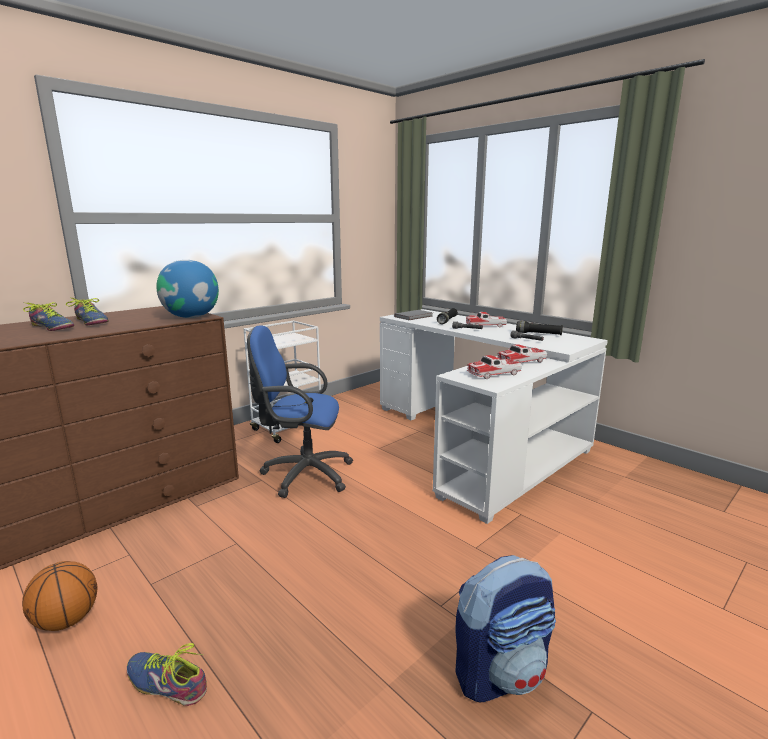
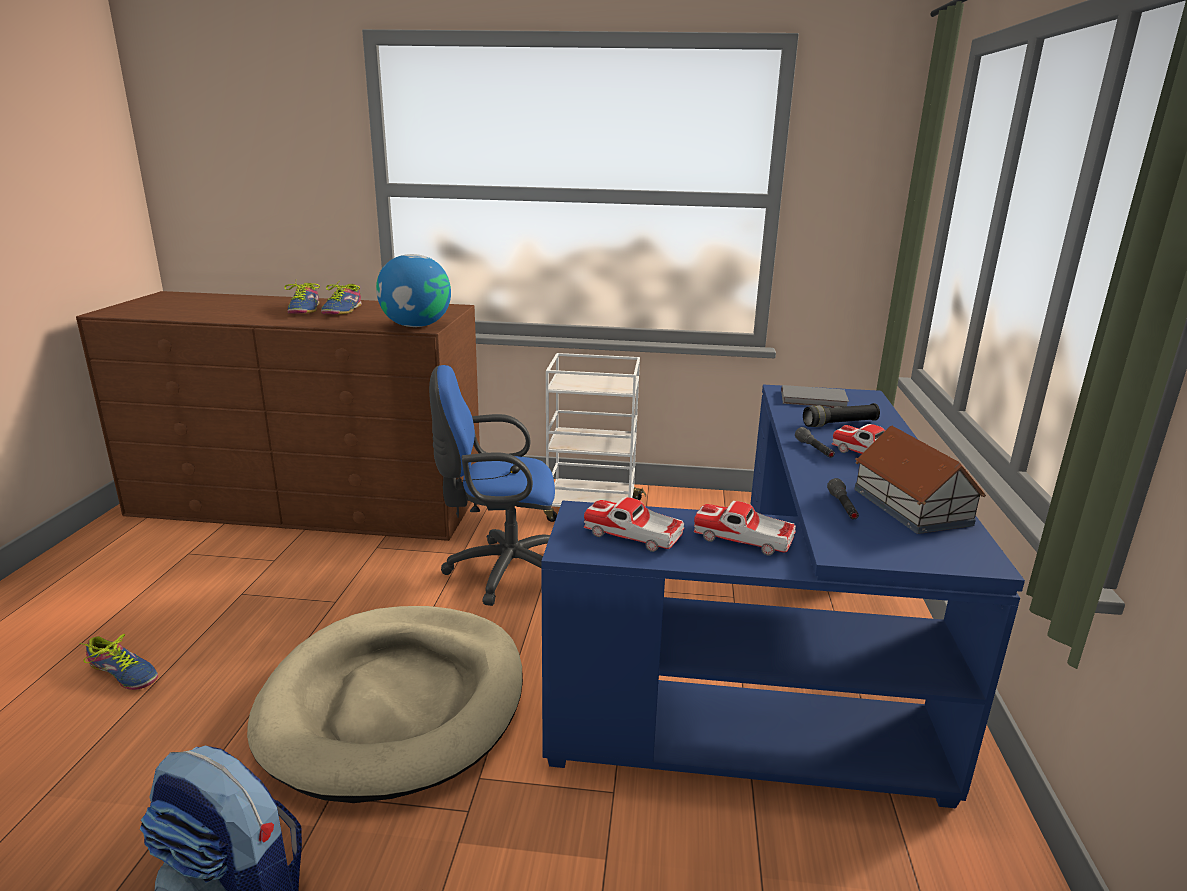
camera: 50 degrees right, 5 degrees up
(67, 620) = (173, 585): basketball -> none
(166, 683) = (124, 673): shoe -> shoe turned 135 degrees clockwise
(302, 474) = (502, 571): blue office chair -> blue office chair turned 60 degrees counterclockwise
(381, 554) = (396, 703): none -> beige dog bed
(480, 441) = (789, 664): white desk -> blue desk
(538, 334) = (911, 507): black flashlight -> toy house

